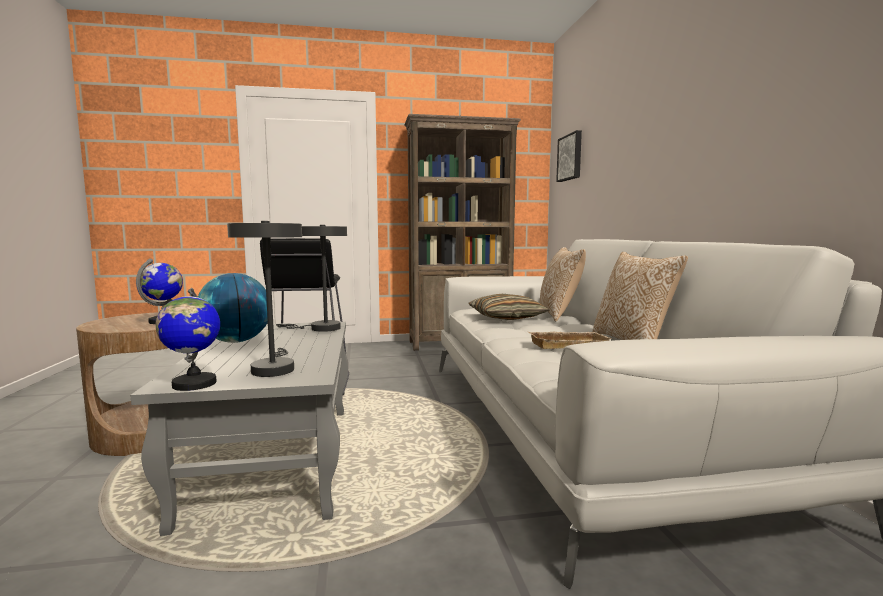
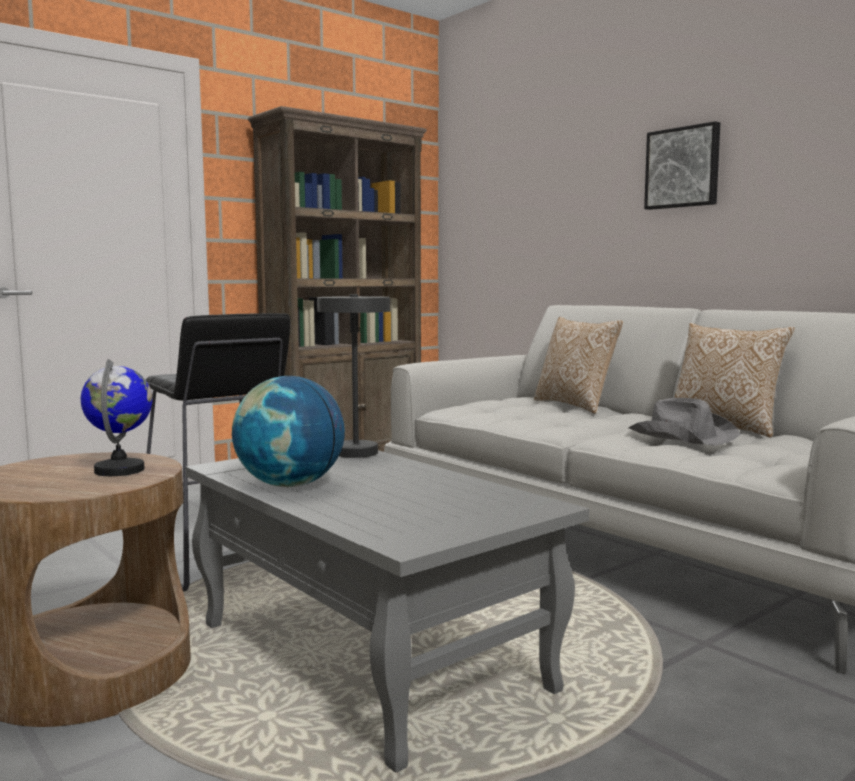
camera: 30 degrees left, 0 degrees up
(193, 384) = (437, 537): globe -> none
(273, 368) = (467, 505): grey table lamp -> none
(506, 317) = (529, 414): pillow -> none
(568, 344) = (681, 436): beige tray -> grey hat
(570, 157) = (488, 189): picture -> picture (683, 168)

